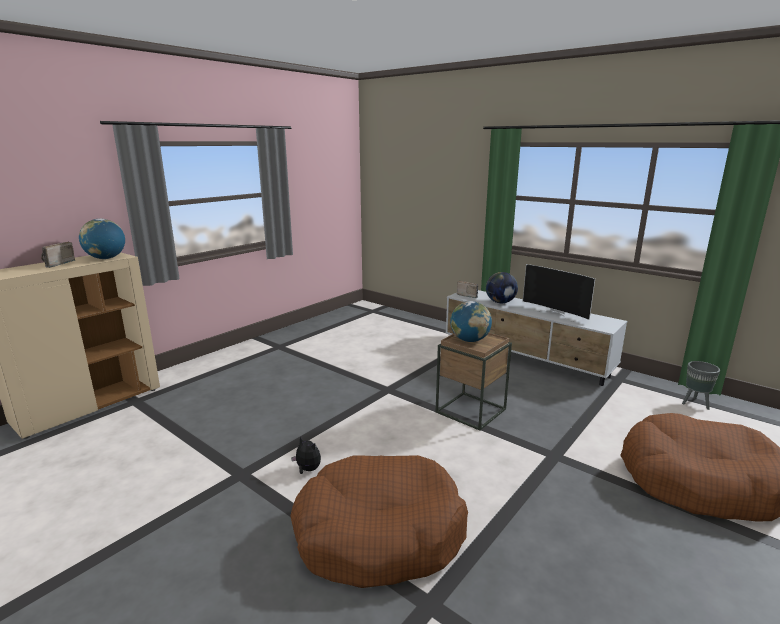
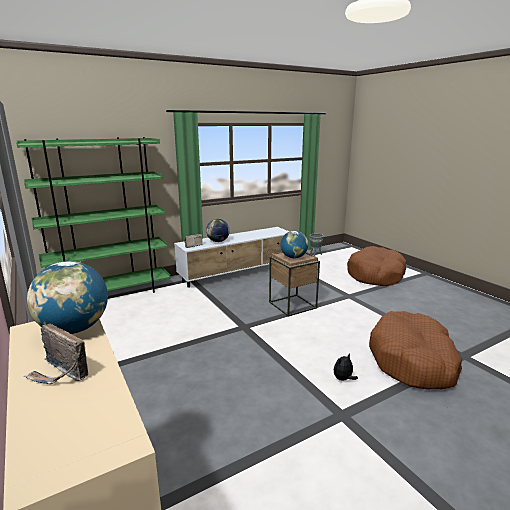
camera: 70 degrees left, 0 degrees up
(402, 318) = (112, 295): none -> green bookcase
(556, 313) = (252, 234): television -> none

